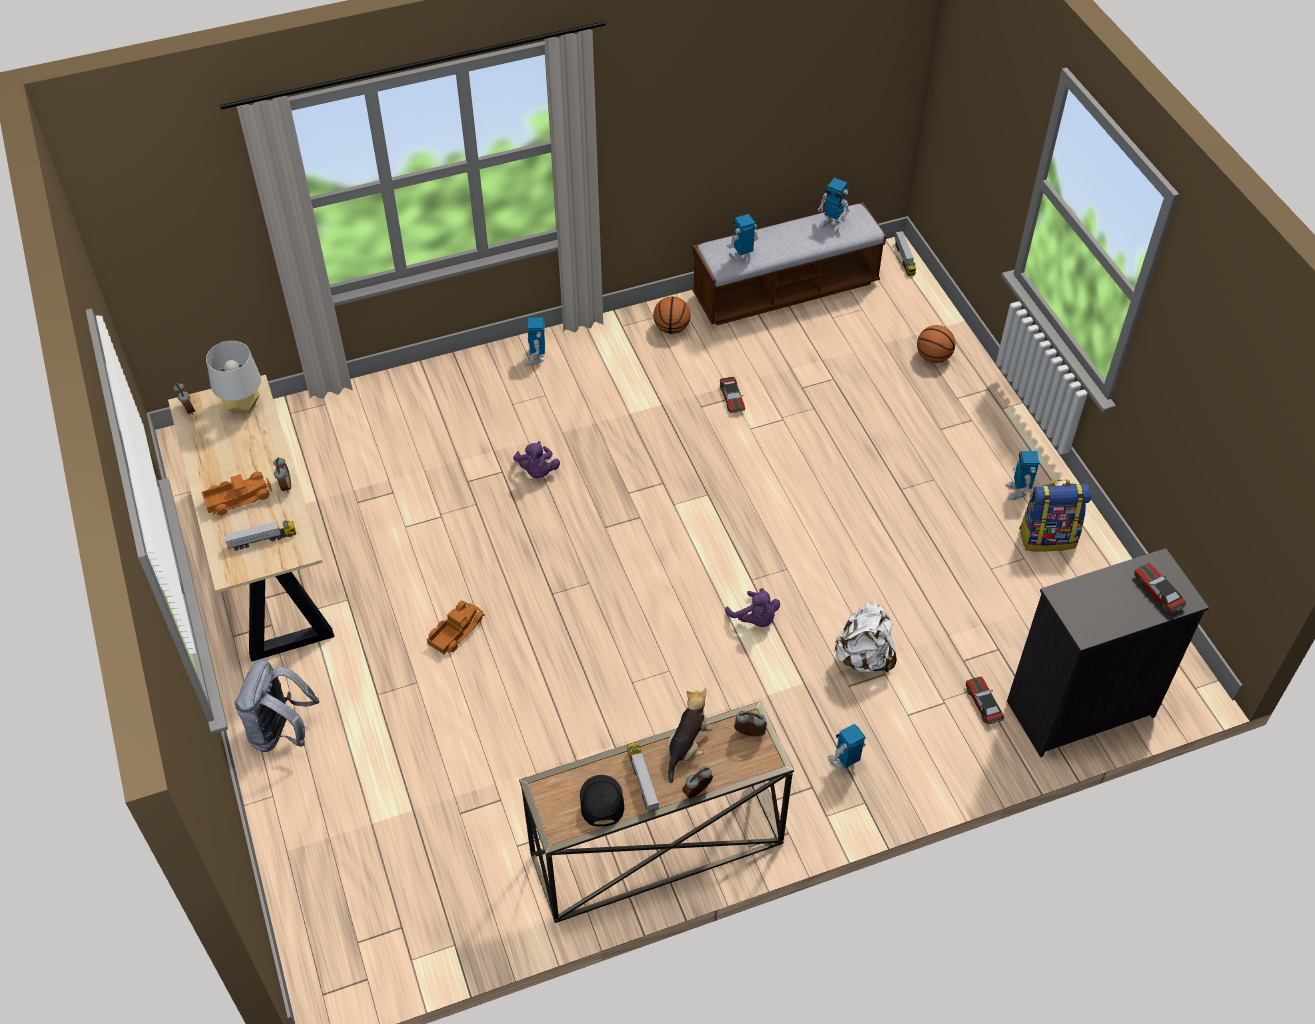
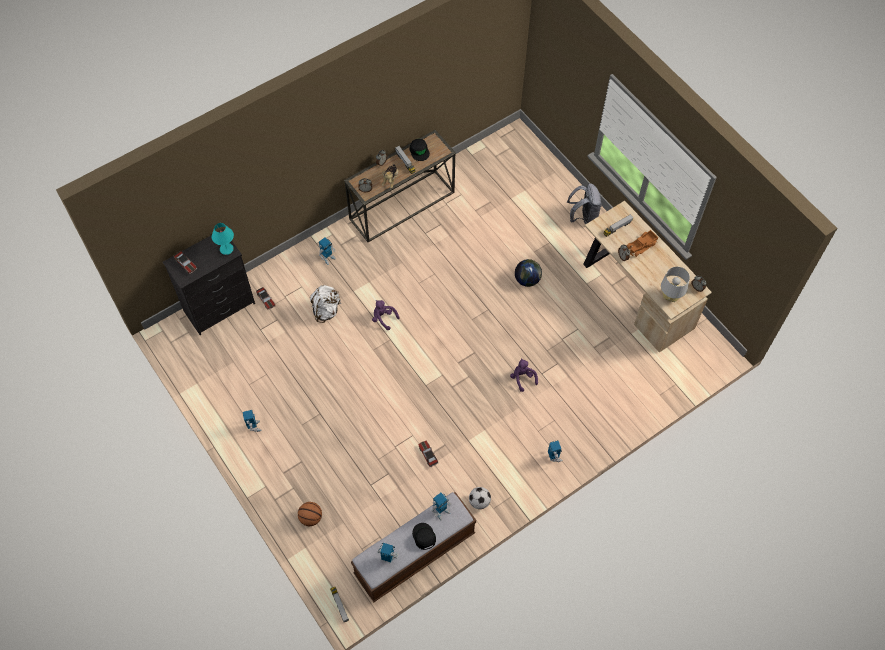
camera: 165 degrees right, 10 degrees up
(455, 631) = (527, 279): toy truck -> globe
(671, 328) = (479, 501): basketball -> football
(775, 236) = (424, 536): none -> black cap
(1047, 537) = (236, 401): backpack -> none
(1072, 603) = (227, 249): none -> turquoise table lamp

